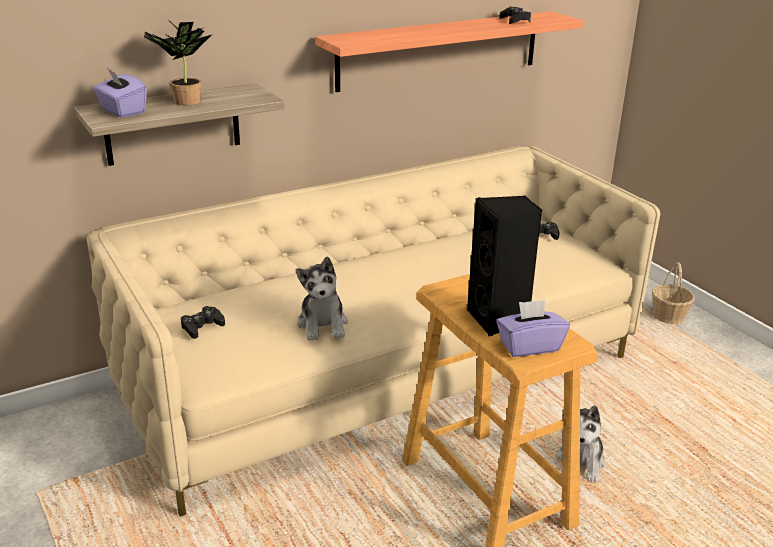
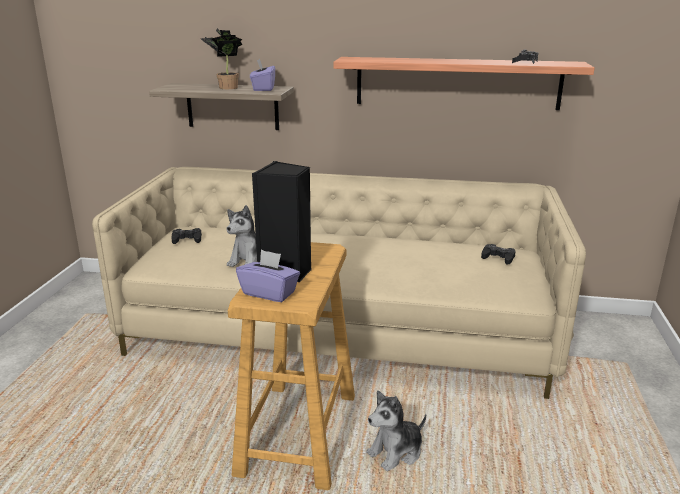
camera: 40 degrees right, 5 degrees down
(122, 111) = (184, 87): purple tissue box -> purple tissue box (263, 89)
(668, 317) = (647, 388): basket -> none

